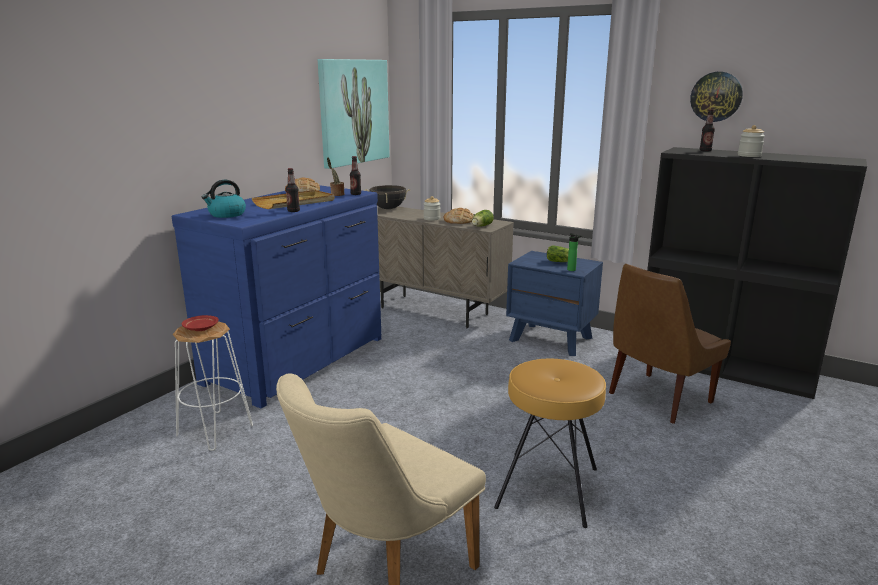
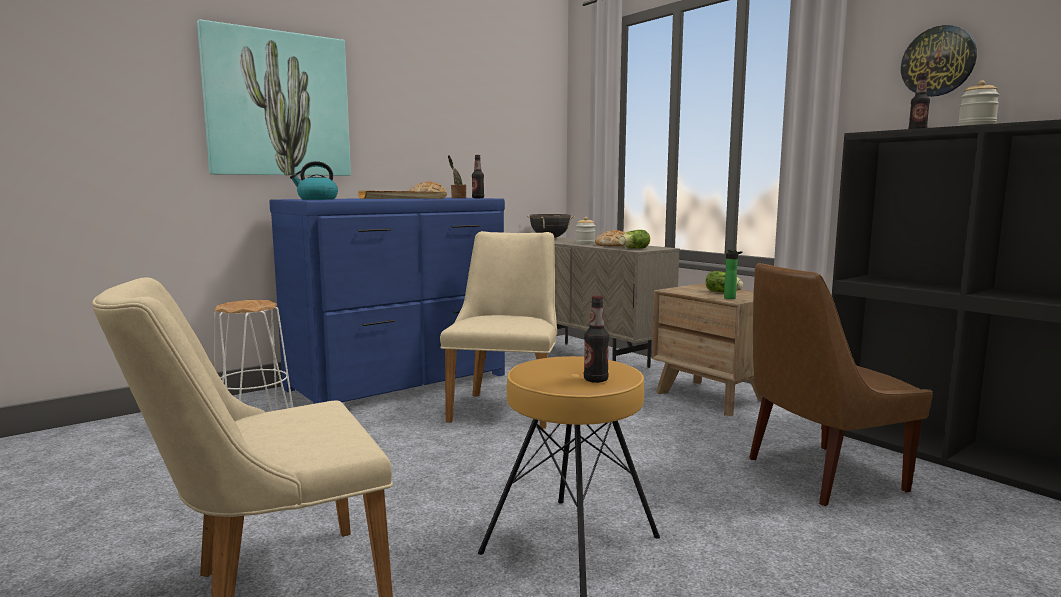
camera: 20 degrees right, 10 degrees down
(200, 328) = (245, 303): red plate -> none
(293, 211) = (385, 199): bottle -> bottle (595, 380)
(353, 112) = (515, 129): picture -> picture (278, 104)
(410, 372) = (507, 406): none -> beige chair
(551, 339) = (712, 397): blue nightstand -> brown nightstand

